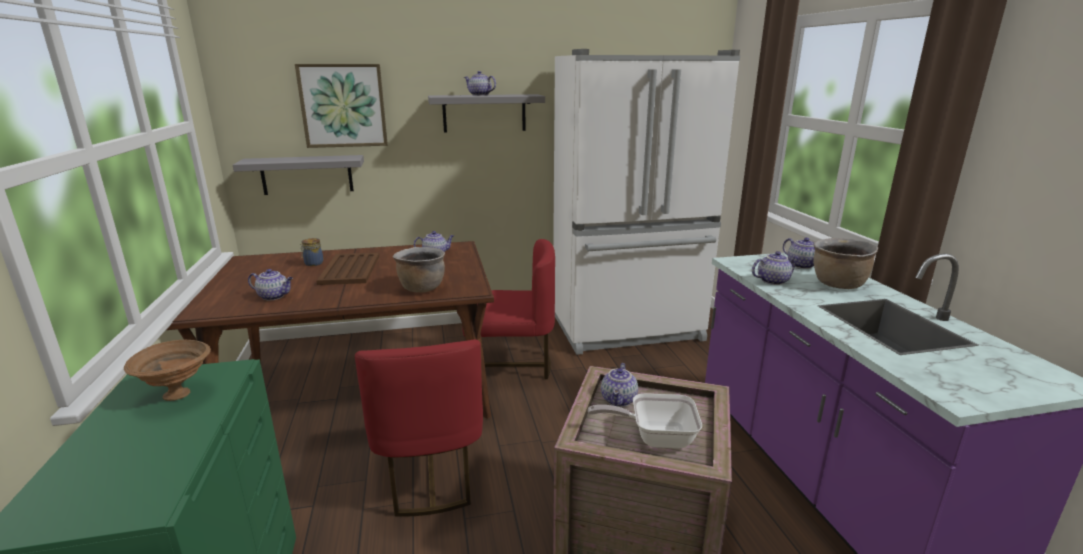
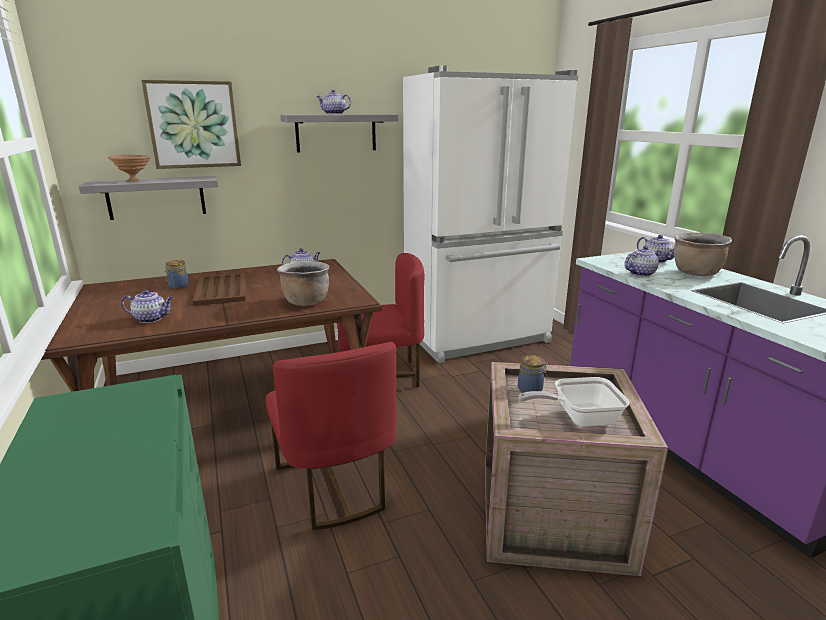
camera: 10 degrees left, 0 degrees up
(179, 394) = (108, 415): brown bowl -> brown bowl (134, 181)
(619, 400) = (531, 390): teapot -> jar

